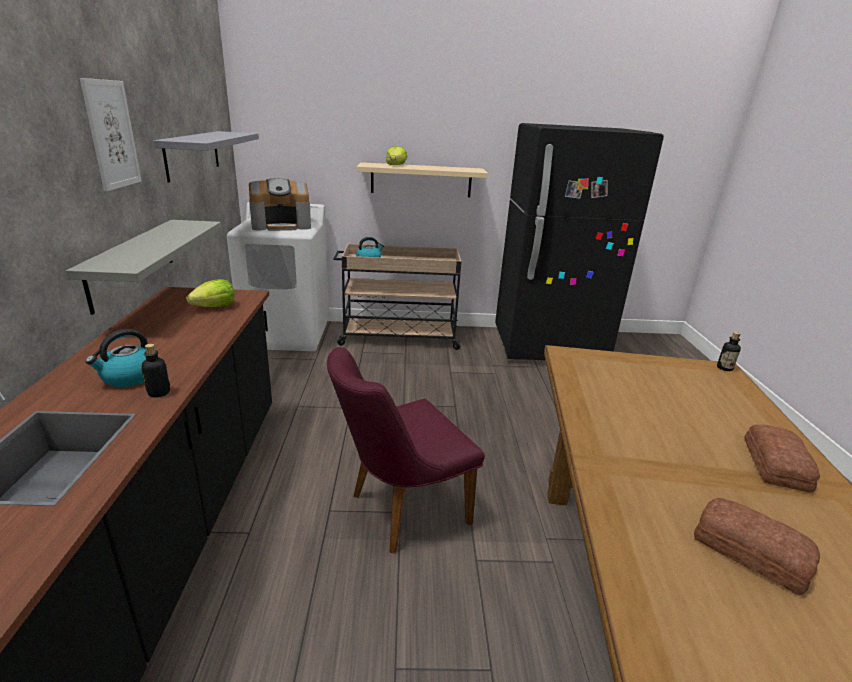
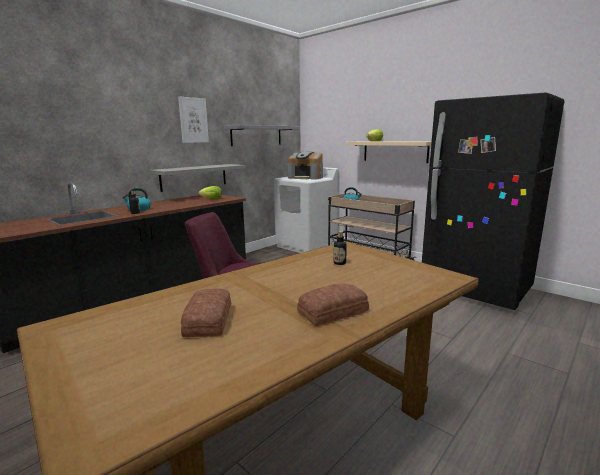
camera: 45 degrees right, 10 degrees down
(724, 368) = (454, 276): bottle -> bottle (339, 263)

